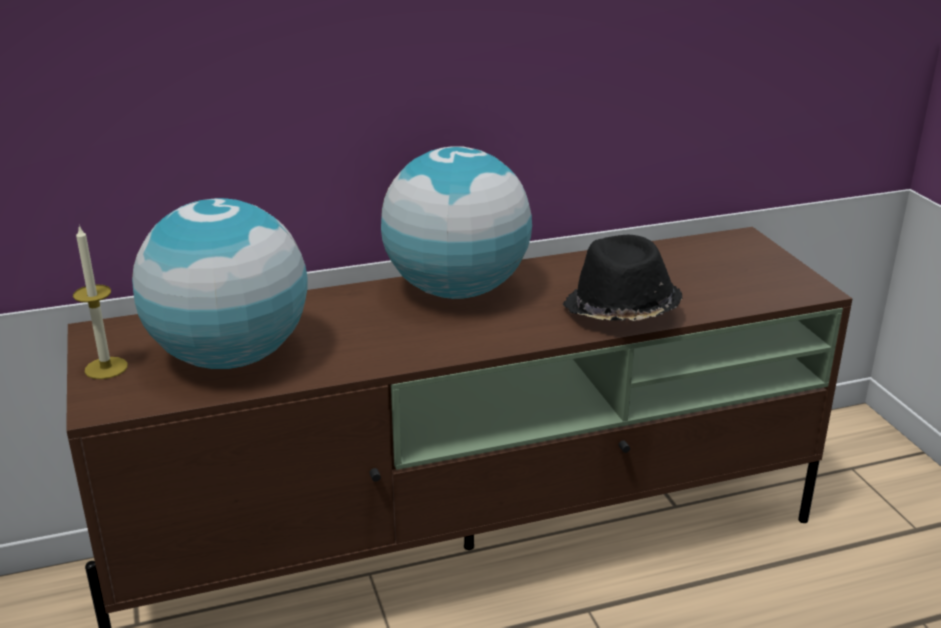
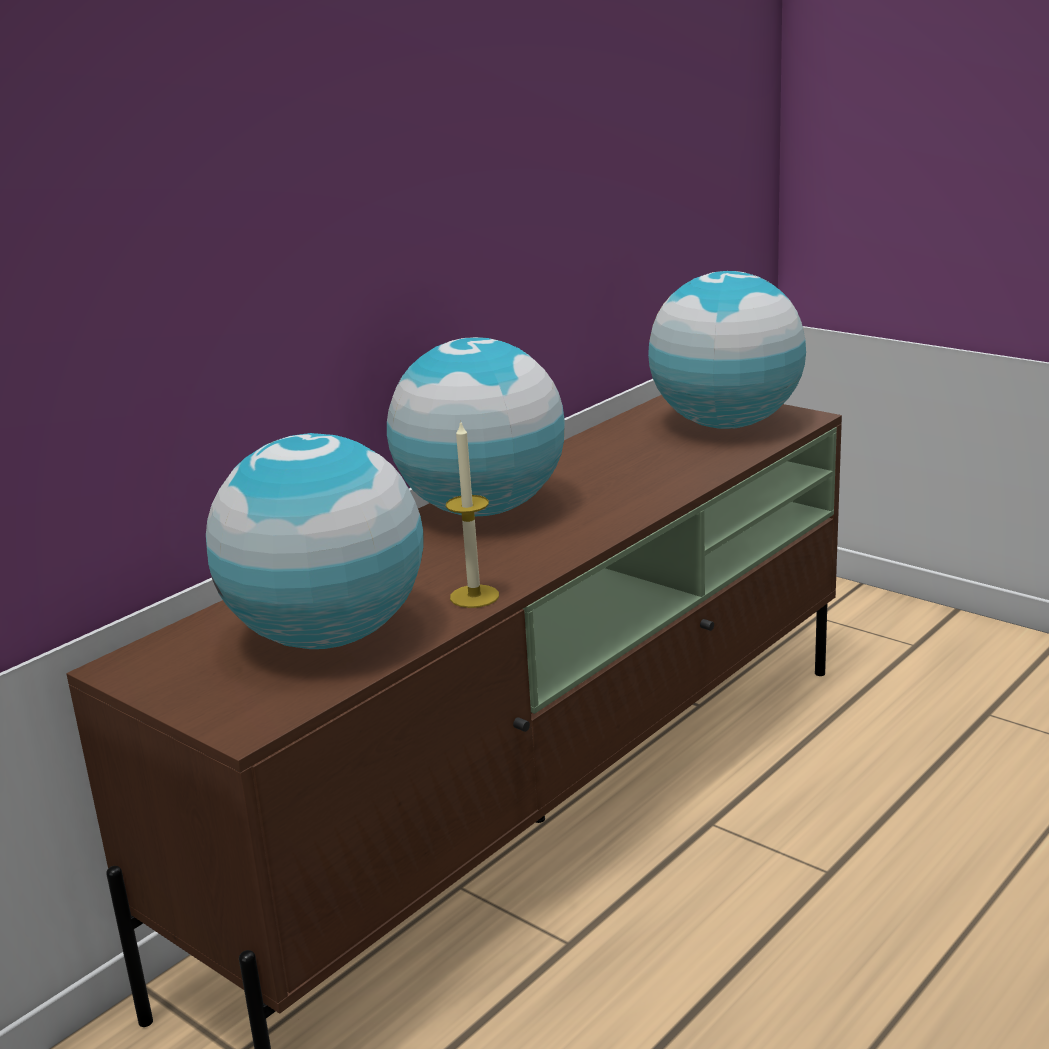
camera: 30 degrees left, 5 degrees down
(106, 368) = (192, 693): candle -> candle (474, 596)
(620, 311) = (665, 479): black hat -> none
(737, 275) = (726, 424): none -> globe

